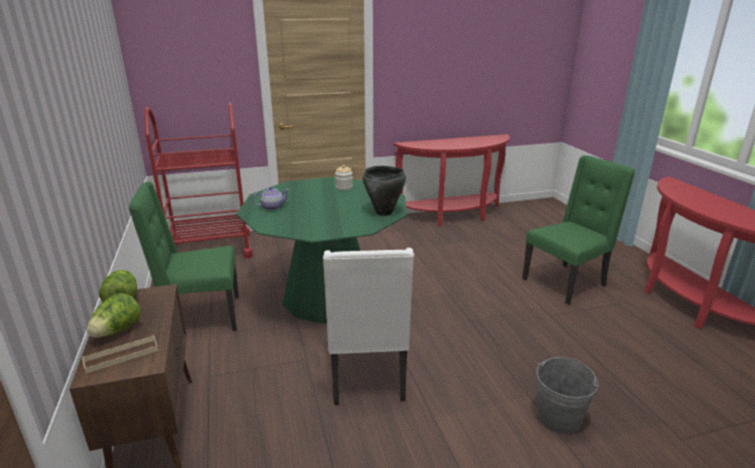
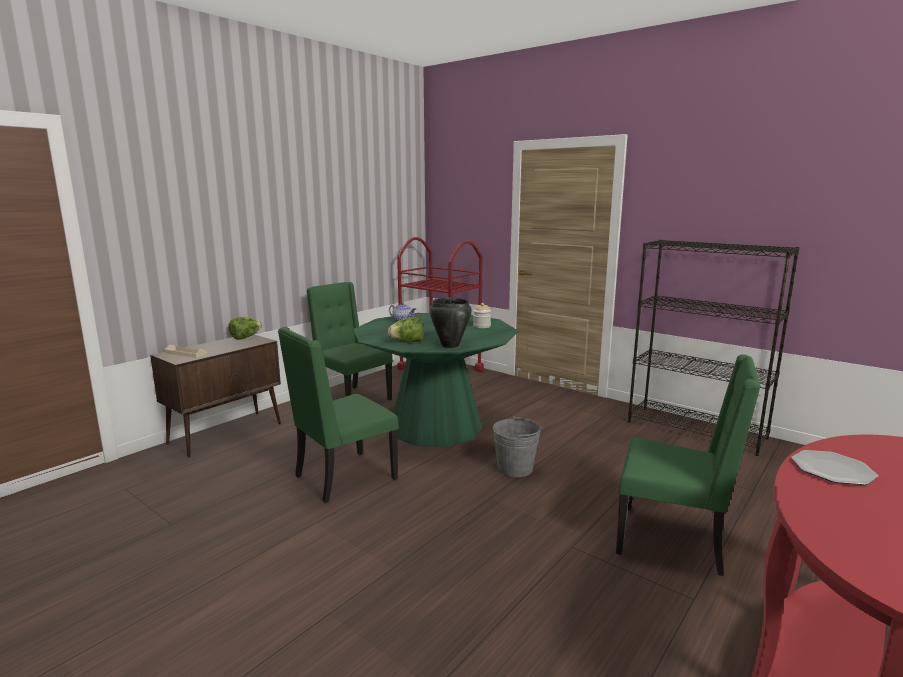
camera: 55 degrees right, 10 degrees down
(117, 331) = (210, 346): lettuce -> lettuce (407, 342)
(368, 376) = (343, 478): white chair -> green chair
(453, 216) = (696, 430): red console table -> black bookcase
(558, 418) = (373, 596): grey bucket -> grey bucket (515, 468)
(698, 202) = (832, 469): none -> plate

